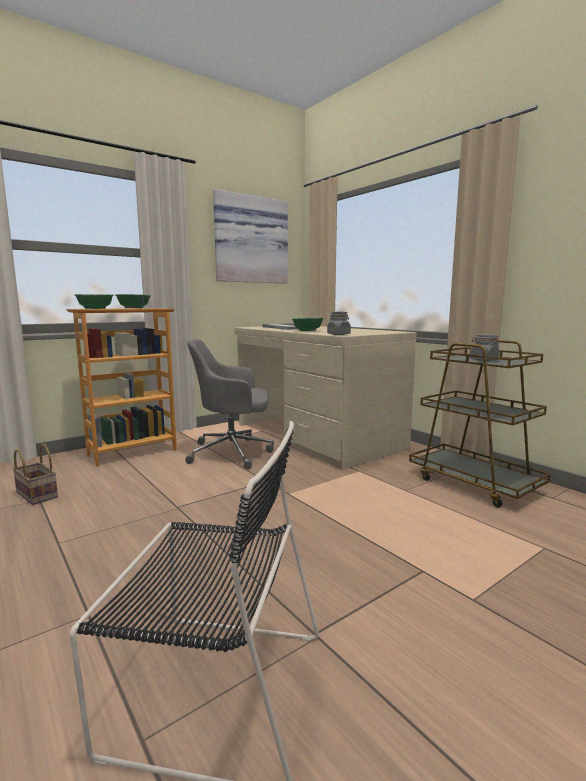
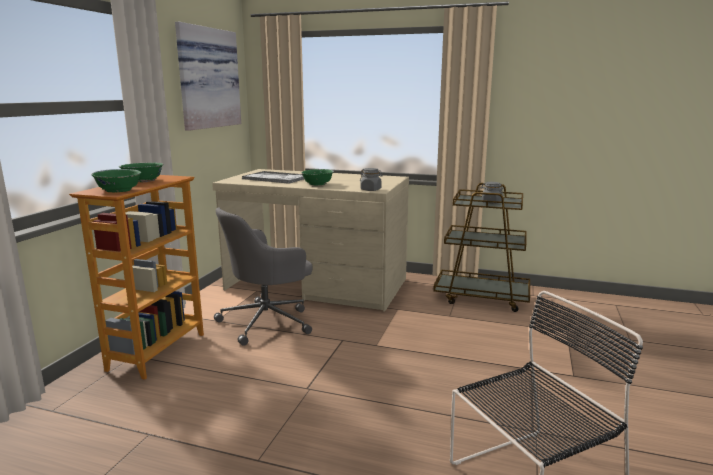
camera: 35 degrees left, 5 degrees up
(35, 495) = (134, 432): basket -> none

